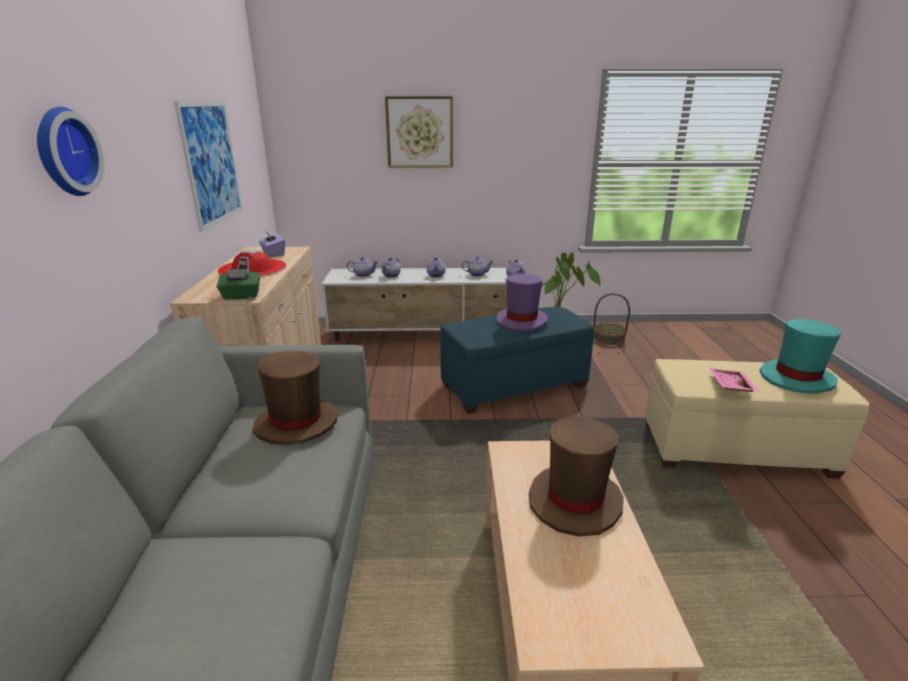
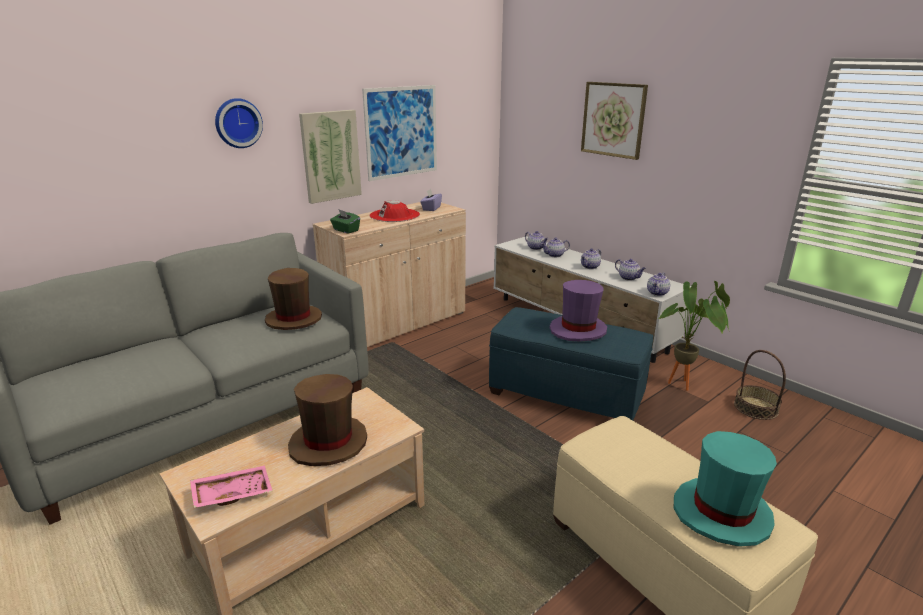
camera: 50 degrees right, 0 degrees up
(165, 200) = (330, 156): none -> picture
(729, 386) = (621, 469): pink tray -> pink tray (232, 493)

